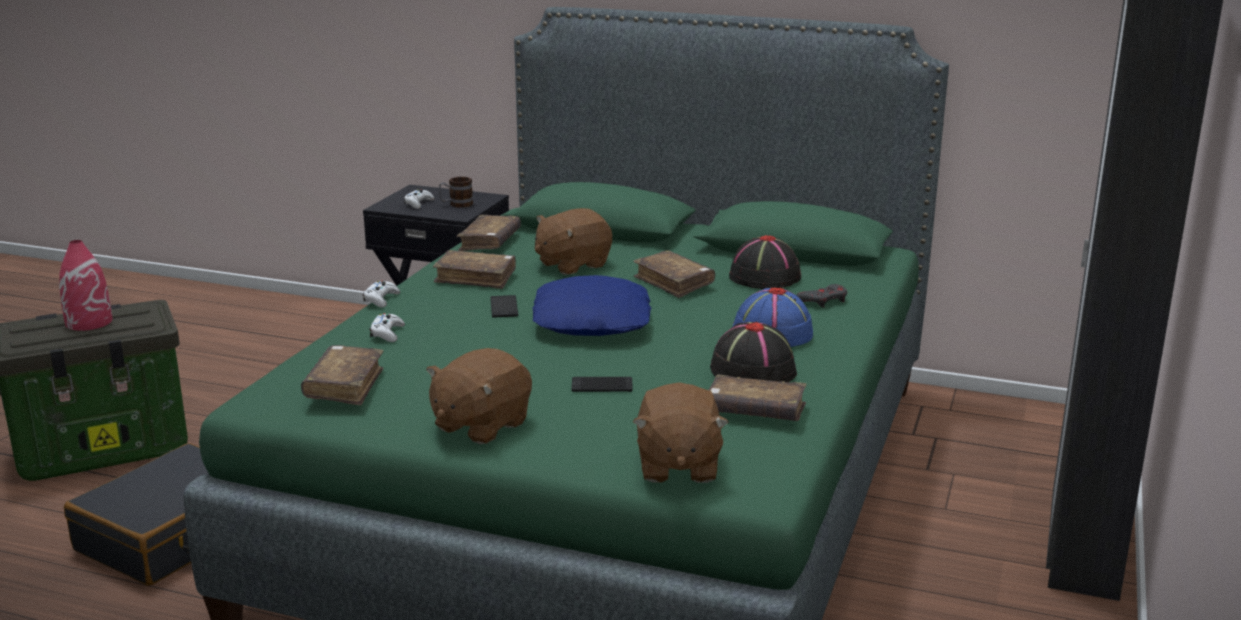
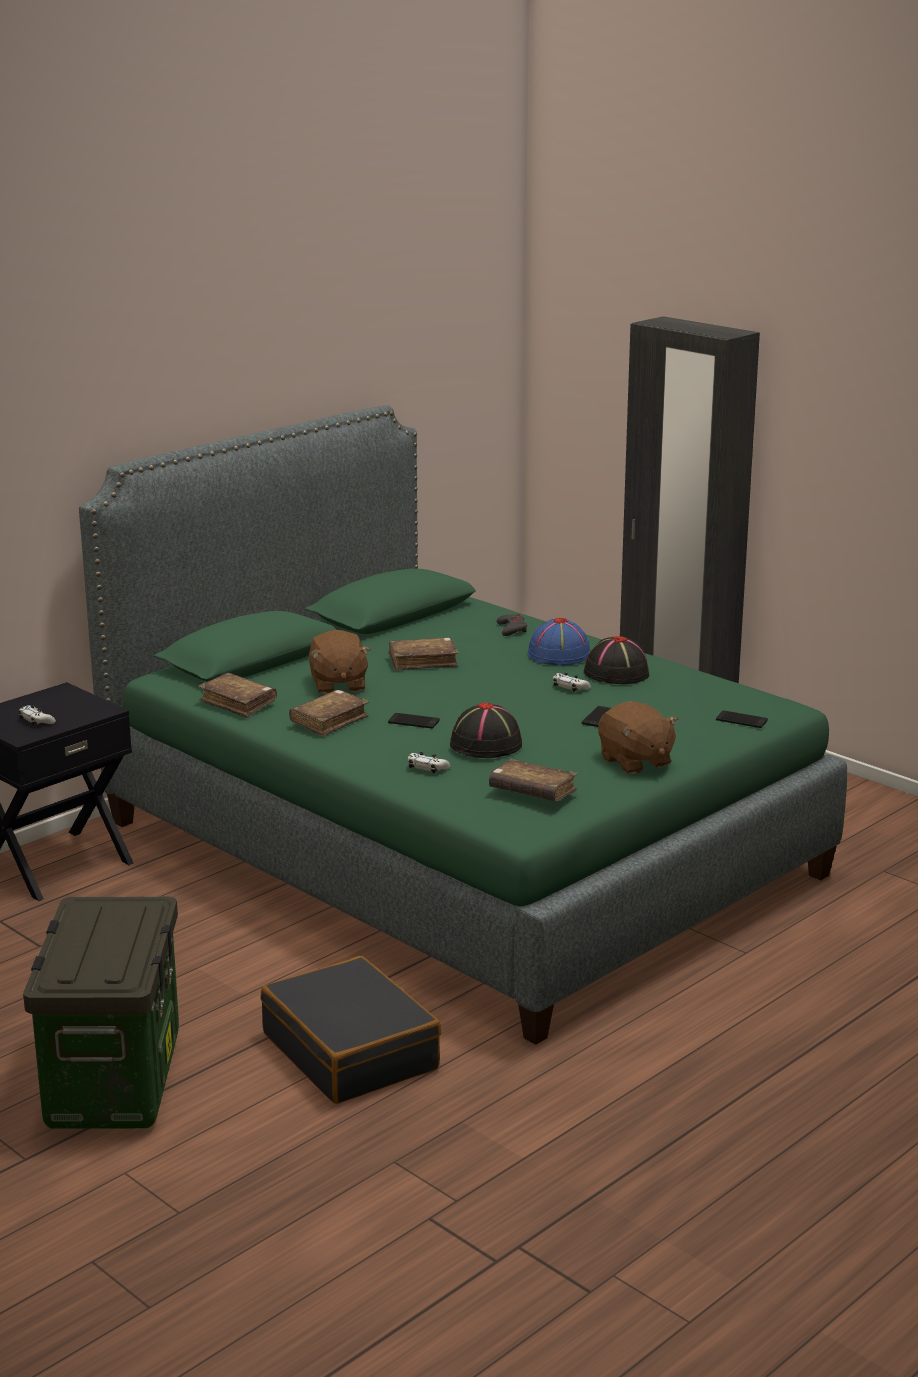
camera: 65 degrees left, 0 degrees up
(89, 322) = (100, 935): red vase -> none
(381, 299) = (339, 761): white game controller -> white game controller (570, 687)
(456, 204) = (66, 706): mug -> none
(593, 320) = (477, 699): blue pillow -> none
(677, 466) = (741, 720): brown plush toy -> phone
(755, 411) = (680, 686): brown book -> none
(764, 277) = (446, 634): black hat -> black hat (487, 745)

